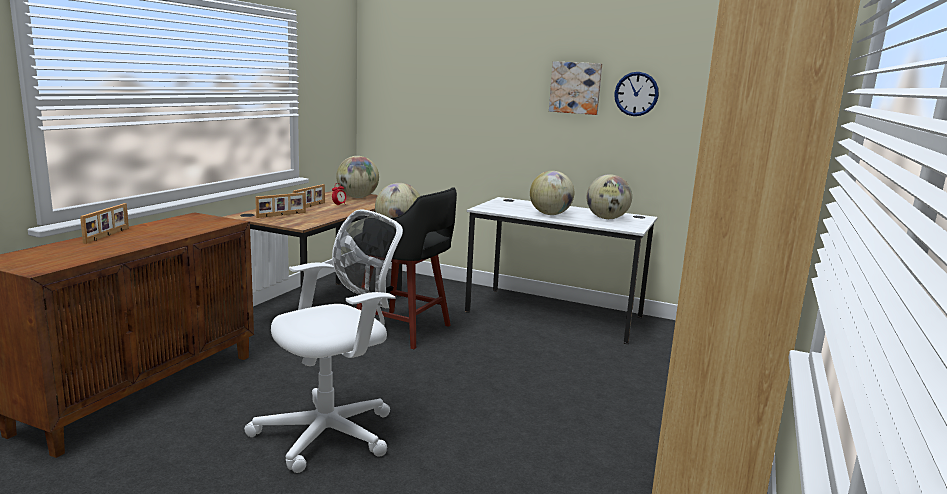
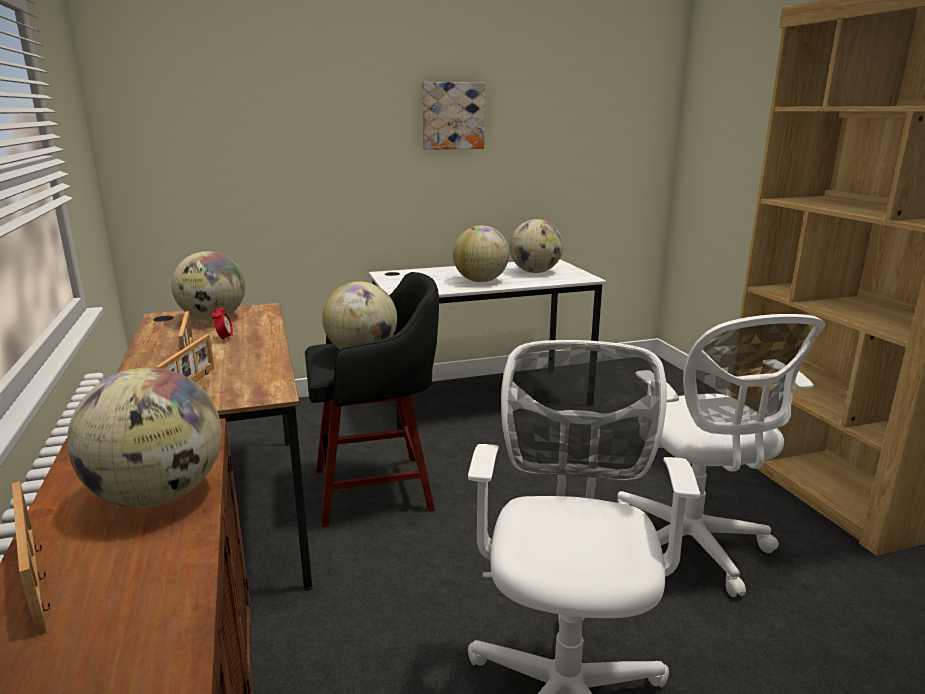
camera: 40 degrees left, 5 degrees up
(175, 231) = (158, 496): none -> globe
(525, 427) = (693, 547): none -> white office chair
(636, 94) = (523, 119): wall clock -> none

